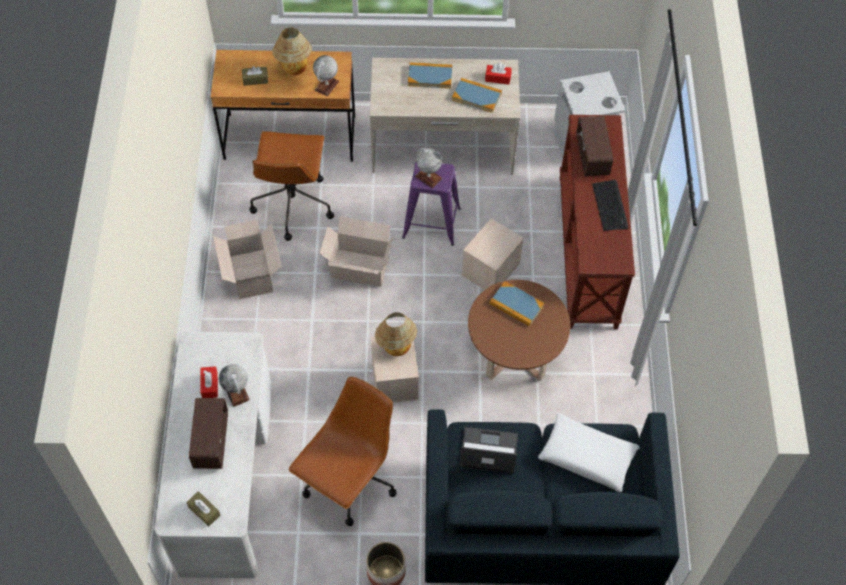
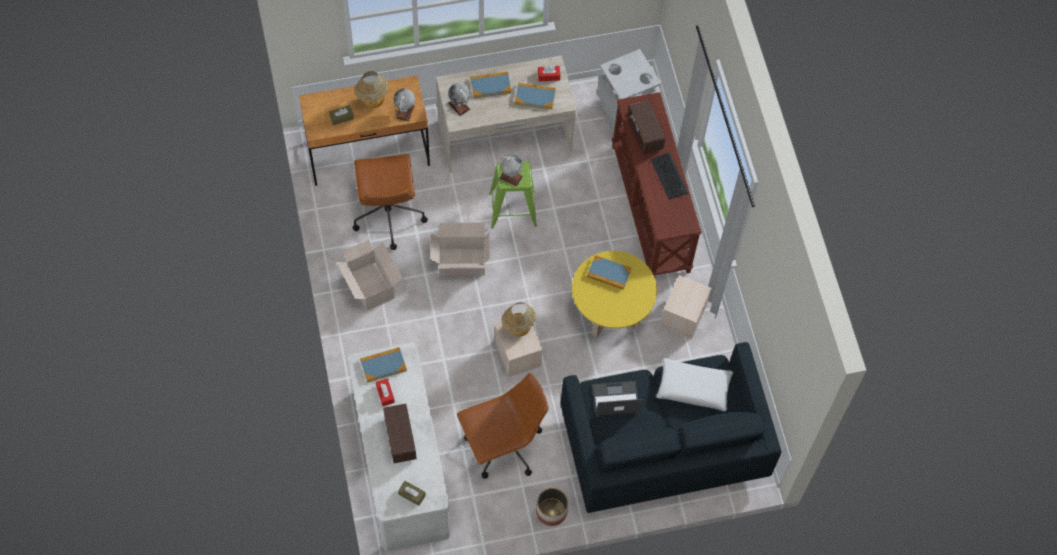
camera: 15 degrees left, 5 degrees up
(218, 352) = (383, 365): none -> book
(237, 393) = (409, 396): globe -> globe (459, 106)
(349, 482) = (502, 446): brown office chair -> brown office chair turned 45 degrees clockwise
(432, 223) = (513, 209): purple stool -> green stool
(491, 270) = (573, 241): beige storage box -> beige storage box (683, 316)
(514, 355) = (610, 312): brown coffee table -> yellow coffee table

